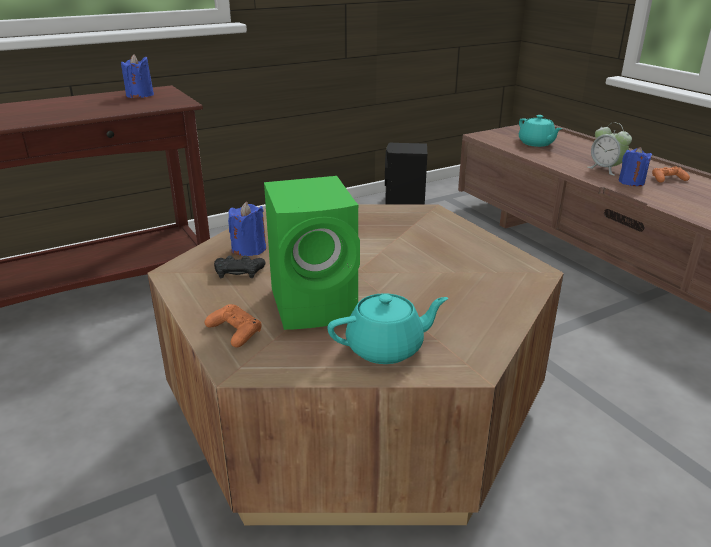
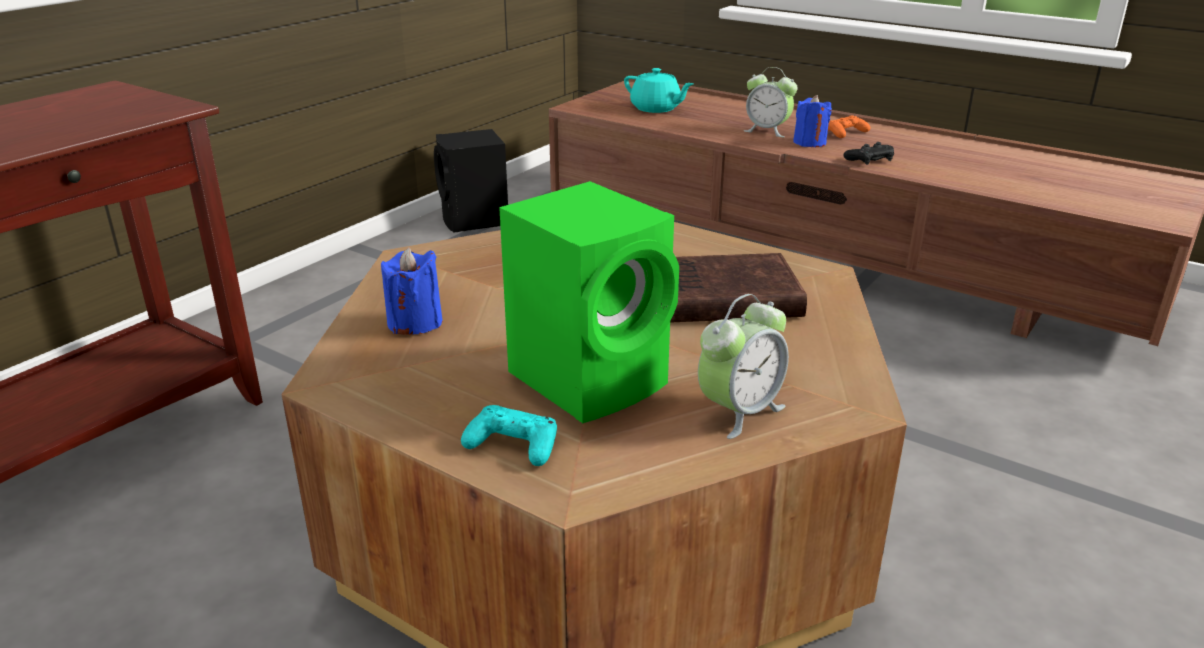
camera: 25 degrees left, 0 degrees up
(140, 95) = (80, 103): blue candle -> none
(235, 331) = (513, 444): orange game controller -> turquoise game controller
(239, 272) = (433, 359): black game controller -> black game controller (869, 160)
(386, 348) = (739, 412): turquoise teapot -> alarm clock
(442, 273) = (715, 298): none -> brown book

